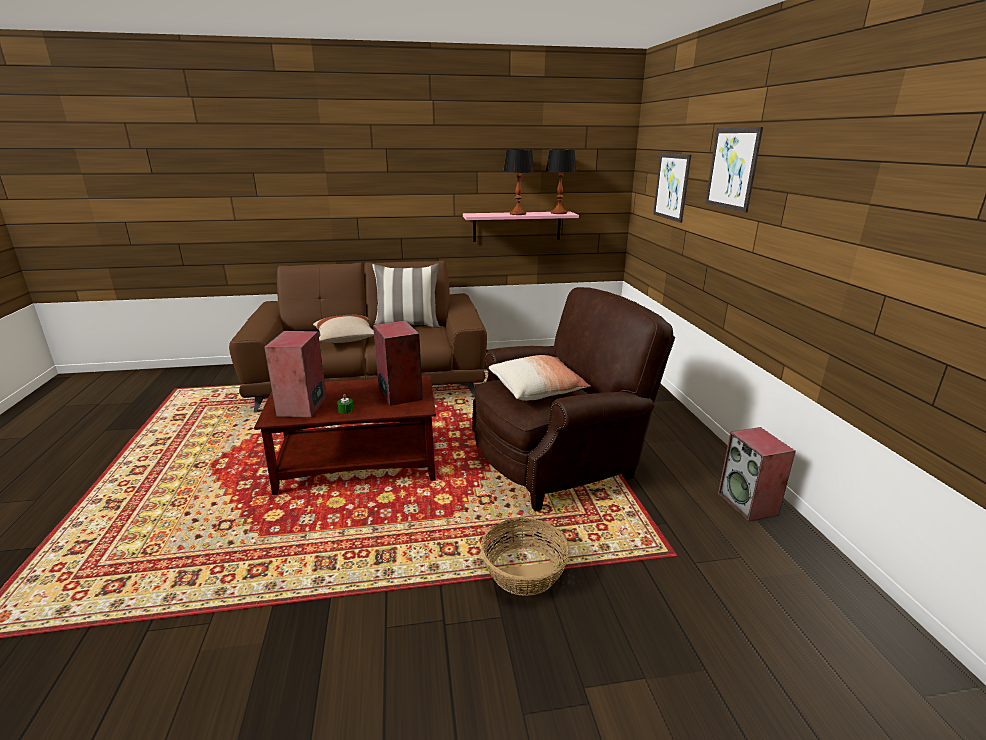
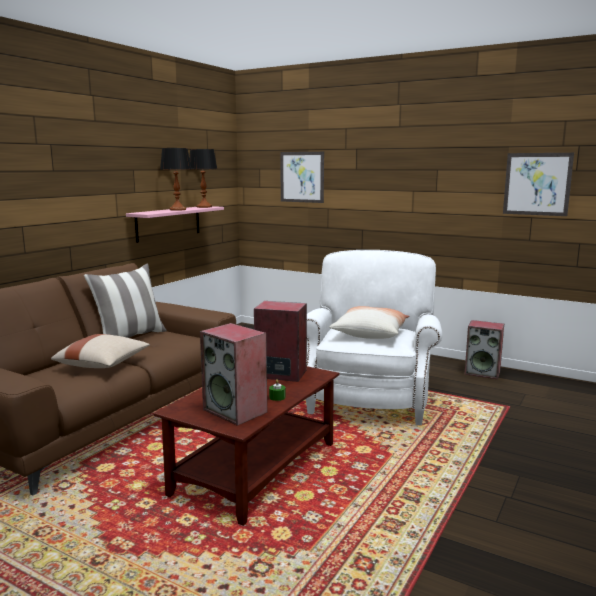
camera: 50 degrees left, 10 degrees down
(524, 571) = (481, 452): basket -> none
(559, 460) = (370, 397): brown armchair -> white armchair
(732, 168) = (378, 158): picture -> picture (537, 184)

